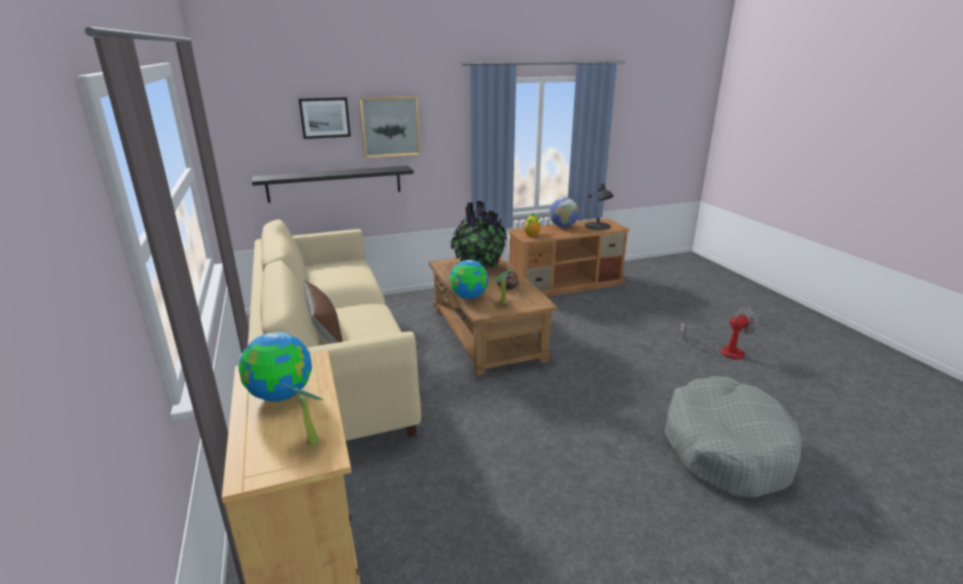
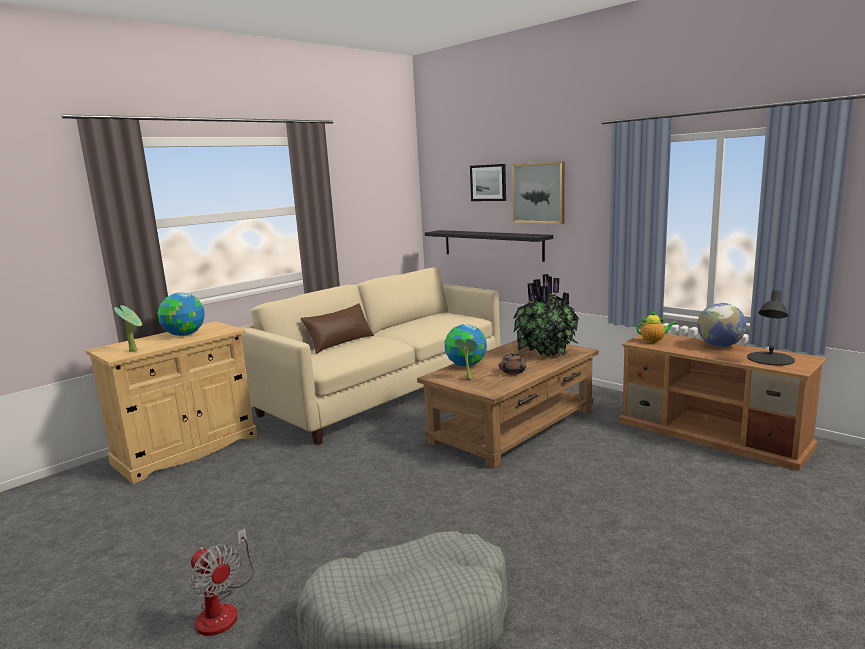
camera: 65 degrees right, 10 degrees down
(723, 351) = (700, 596): fan -> fan (223, 609)

